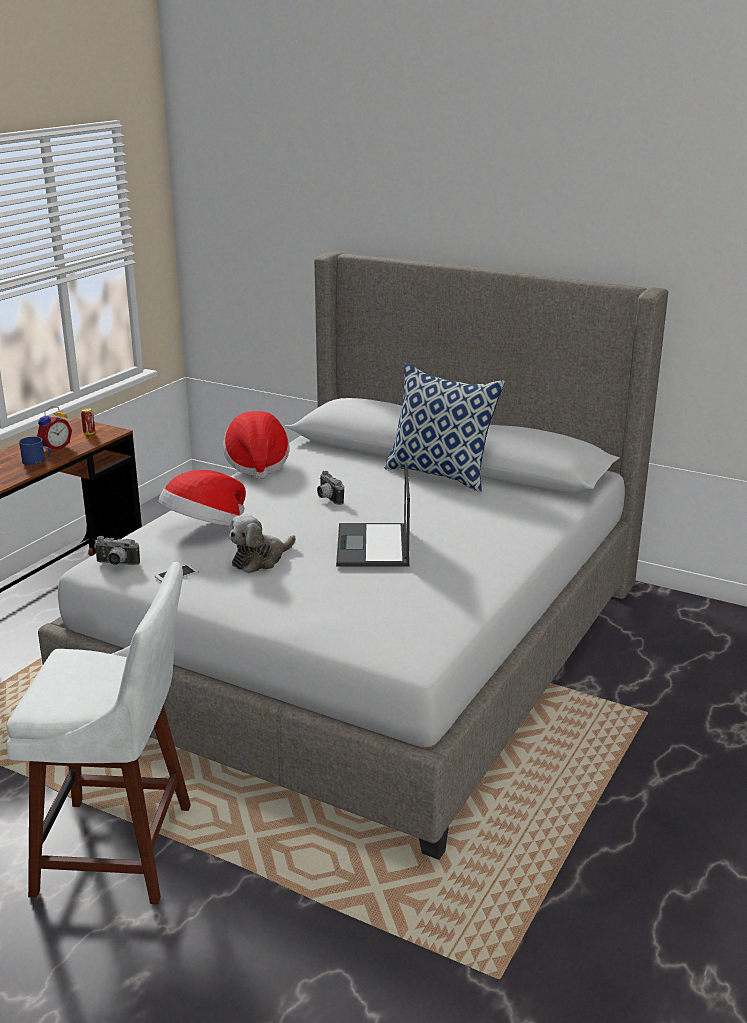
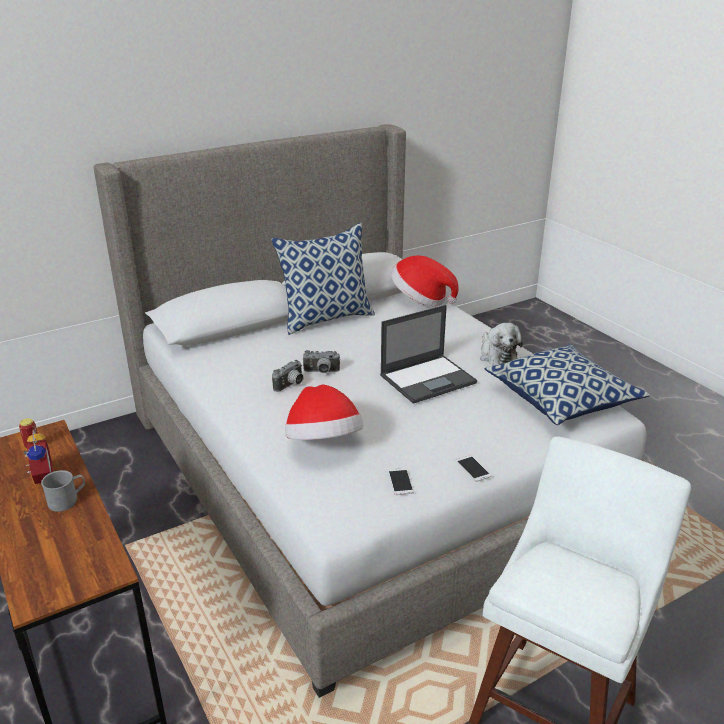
camera: 60 degrees left, 5 degrees up
(37, 462) = (67, 500): blue mug -> grey mug
(116, 564) = (349, 511): camera -> camera (291, 385)
(228, 602) = (473, 468): none -> phone
(257, 465) = (207, 384): hat -> hat (421, 299)
(260, 559) = (405, 433): plush toy -> plush toy (497, 355)
(373, 546) = (428, 378): laptop -> laptop turned 60 degrees counterclockwise
(415, 624) = (562, 399): none -> pillow

